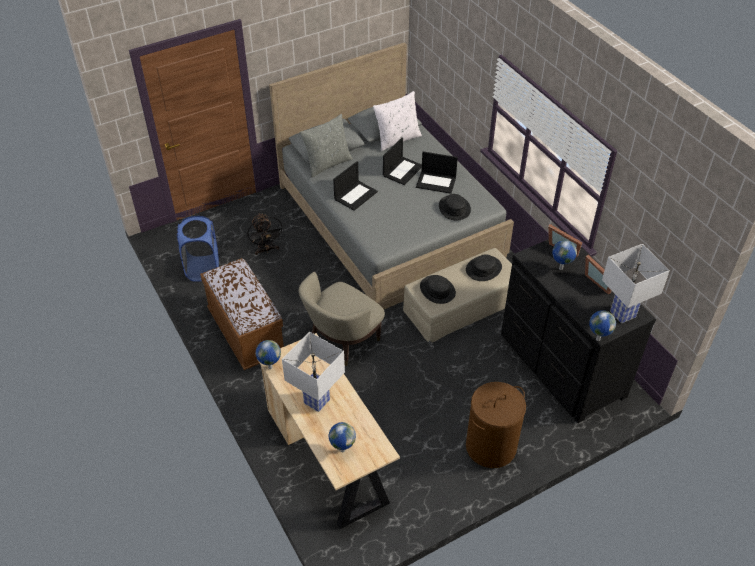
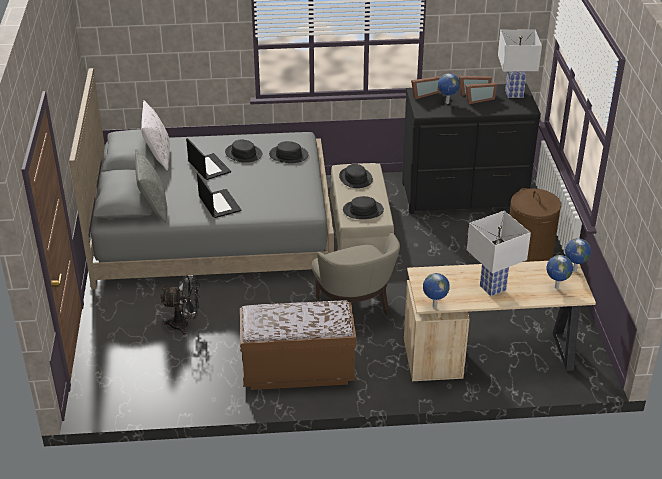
camera: 65 degrees left, 10 degrees down
(202, 268) = (173, 381): blue laundry basket -> none
(436, 182) = (243, 153): laptop -> black hat
(586, 289) = (478, 99): none -> picture frame
(597, 339) = (533, 112): globe -> globe (574, 270)

